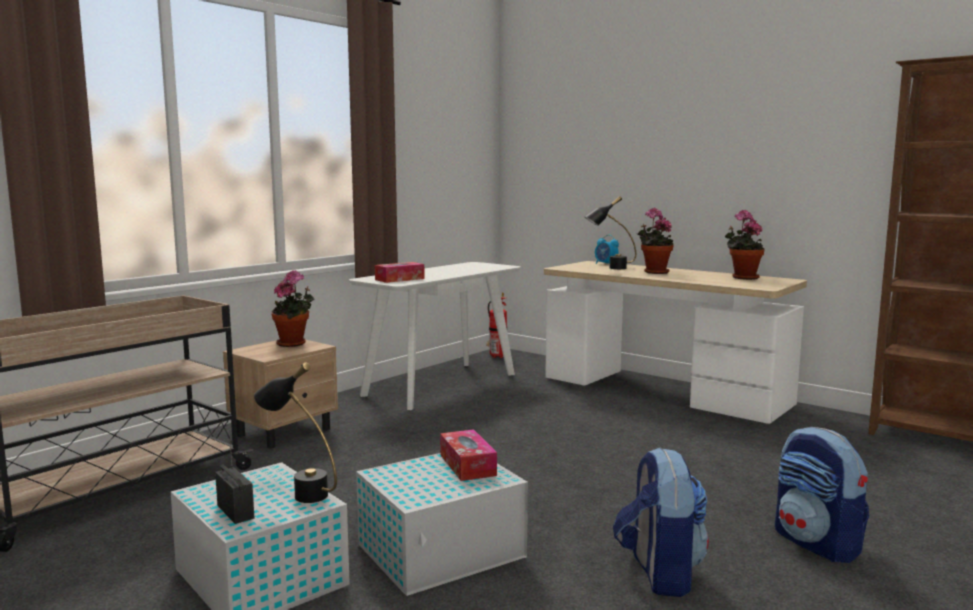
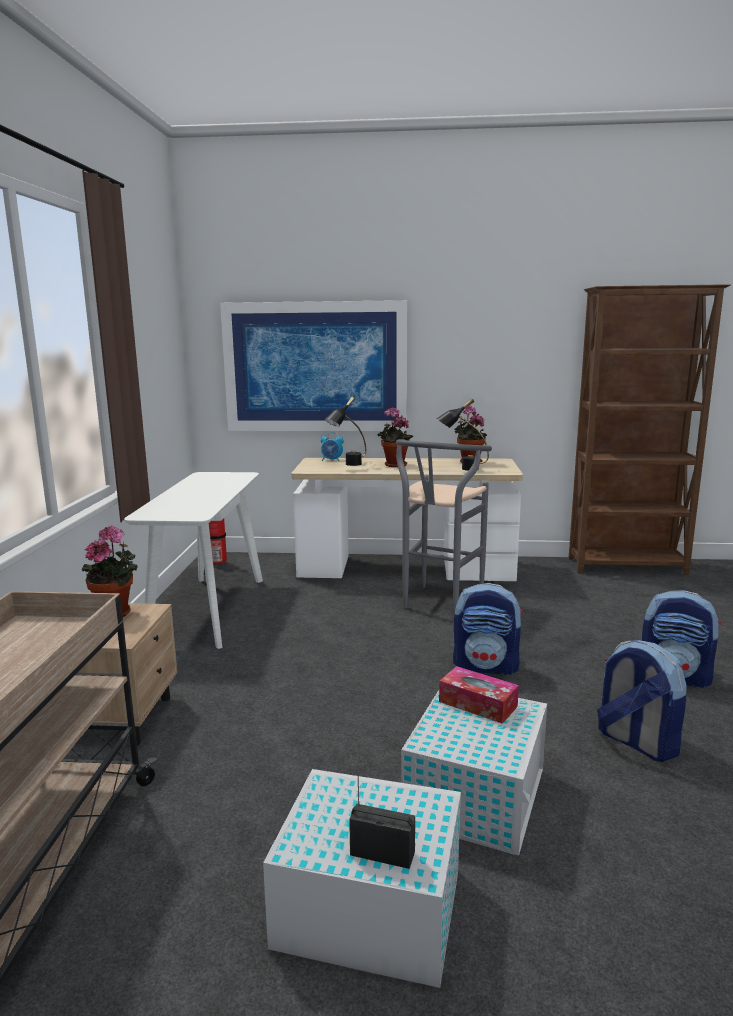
camera: 35 degrees left, 5 degrees up
(300, 492) = (398, 798): black table lamp -> black table lamp (461, 469)
(399, 279) = (183, 510): tissue box -> none
(605, 168) = (315, 367): none -> picture
(610, 478) = (486, 666): none -> backpack
(646, 424) = (438, 605): none -> grey stool

